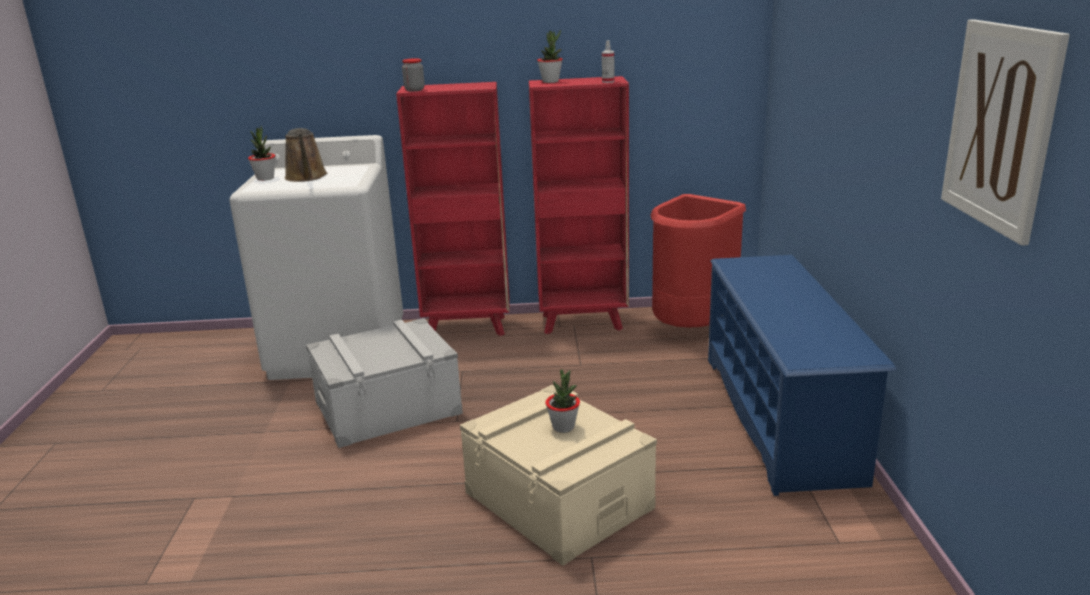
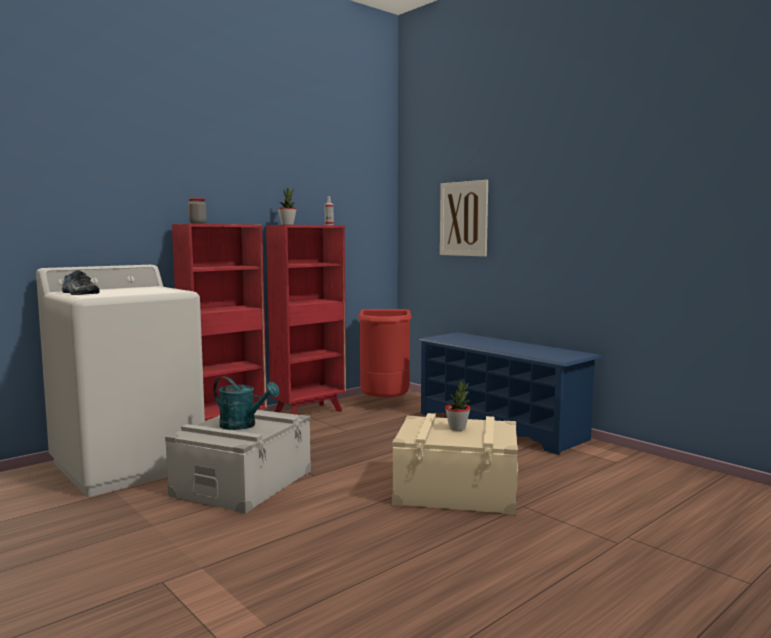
camera: 40 degrees left, 15 degrees down
(265, 178) = (78, 293): potted plant -> shoe
(306, 177) = (121, 291): brown watering can -> none
(381, 349) = (243, 425): none -> turquoise watering can
(1000, 127) = (668, 200): picture -> picture (463, 219)

